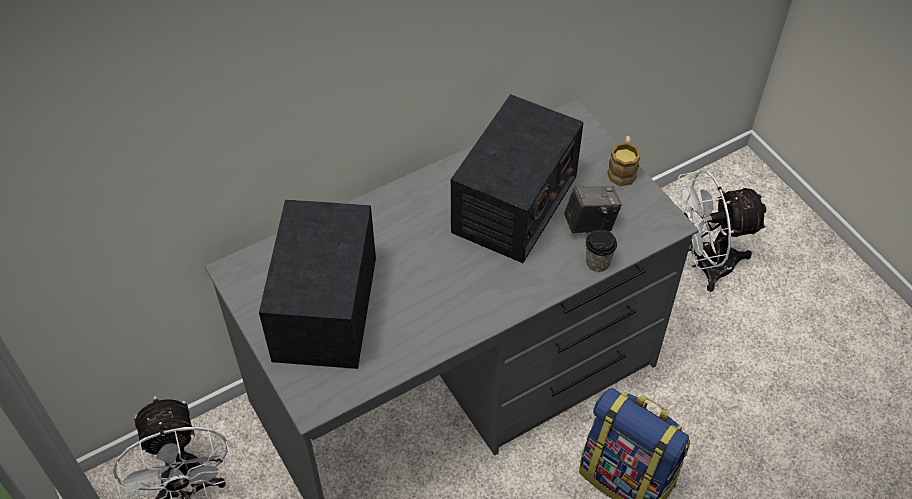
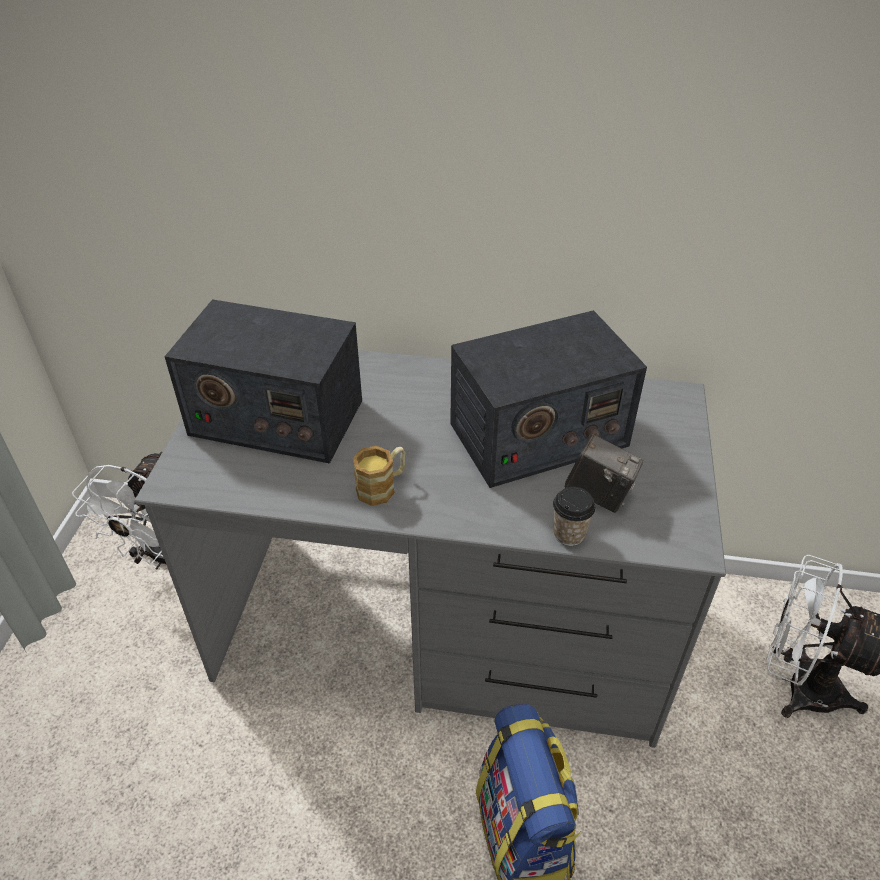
camera: 40 degrees right, 10 degrees down
(325, 307) = (275, 417): radio -> radio turned 120 degrees counterclockwise
(622, 170) = (688, 467): mug -> mug (382, 487)

